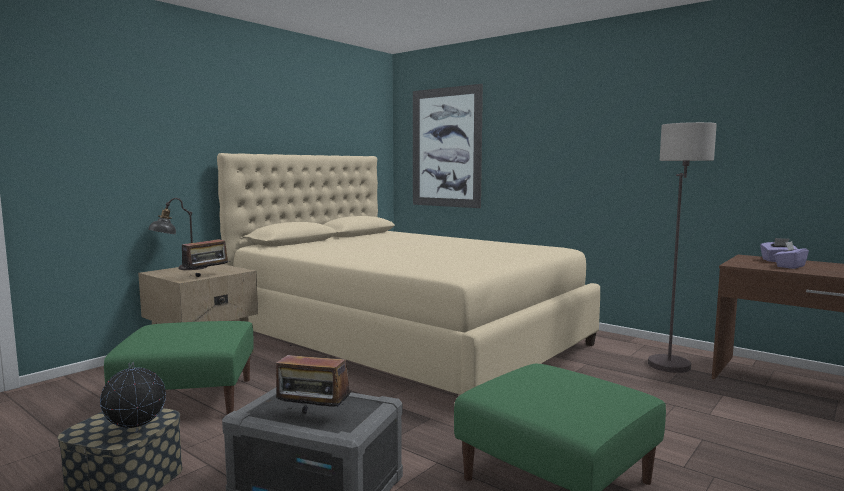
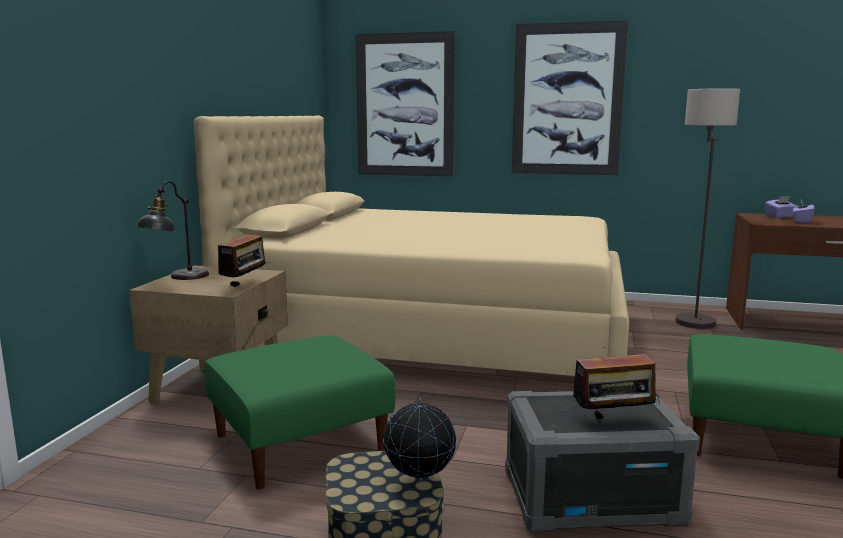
camera: 25 degrees left, 5 degrees up
(572, 139) = (567, 100): none -> picture

